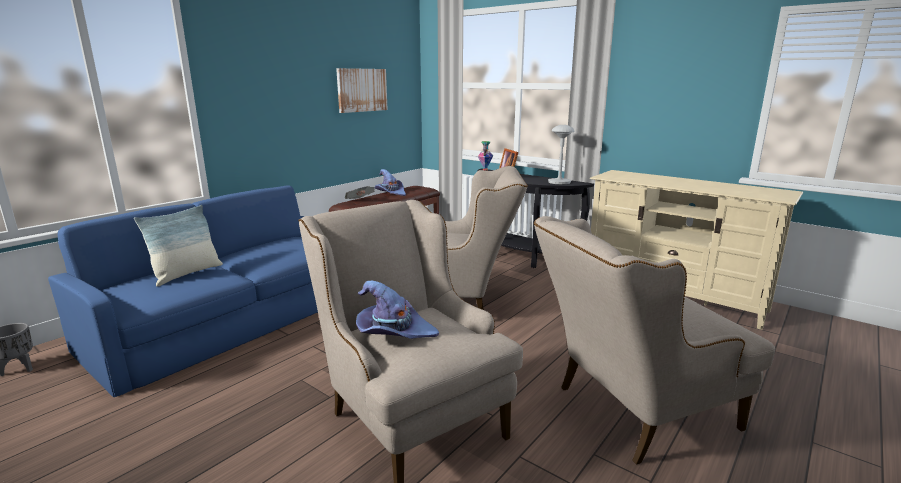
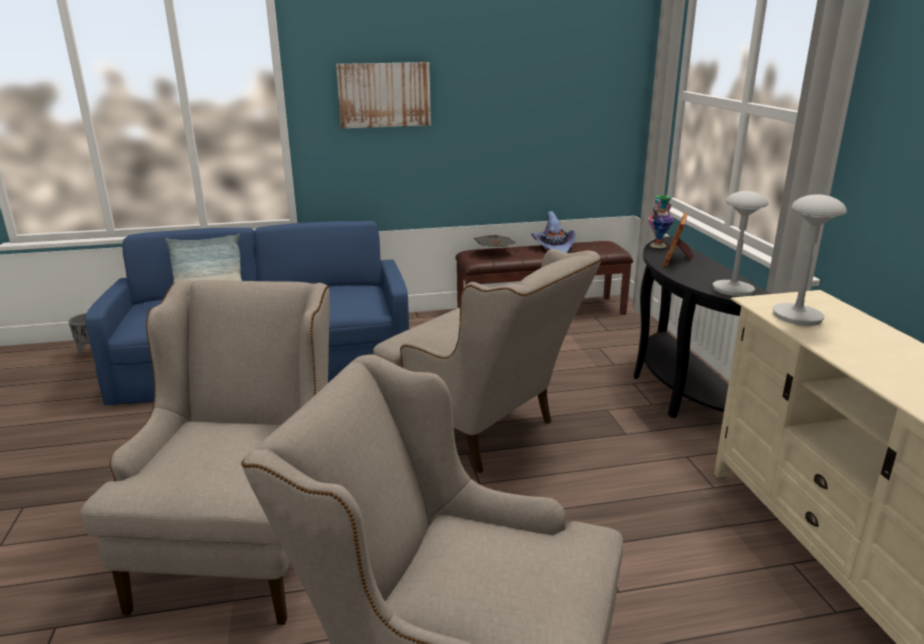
camera: 40 degrees right, 5 degrees up
(362, 90) = (528, 98): picture -> picture (384, 95)
(394, 332) = (191, 439): purple hat -> none
(629, 178) = (796, 316): none -> grey table lamp

